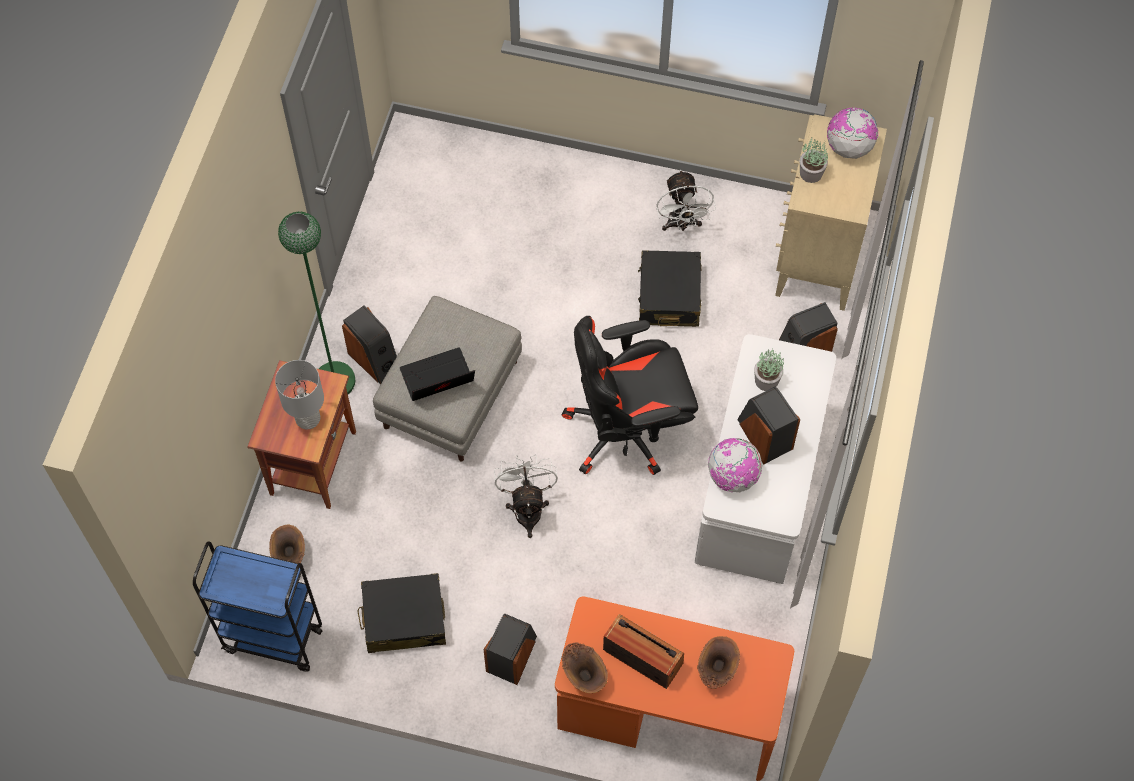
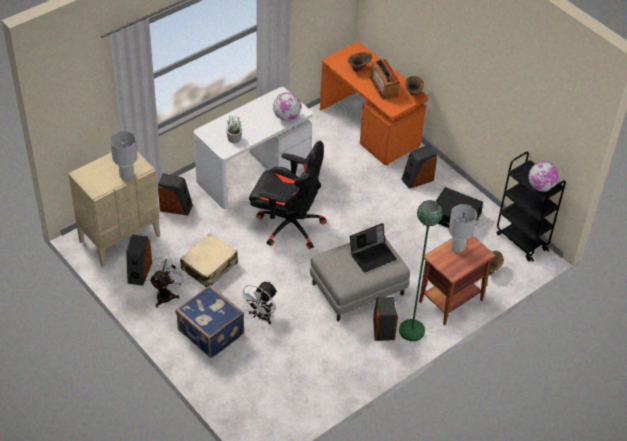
camera: 145 degrees left, 15 degrees down
(273, 642) = (522, 242): blue cart -> black cart
(437, 380) = (372, 255): laptop -> laptop turned 45 degrees counterclockwise
(527, 508) = (363, 224): white fan -> white fan (261, 317)
(580, 210) = (210, 333): none -> blue suitcase
(669, 296) = (209, 266): black suitcase -> beige suitcase
(764, 435) = (257, 122): speaker -> speaker (139, 272)
(810, 173) = (127, 177): potted plant -> grey table lamp
(848, 147) = (96, 176): globe -> globe (541, 187)

